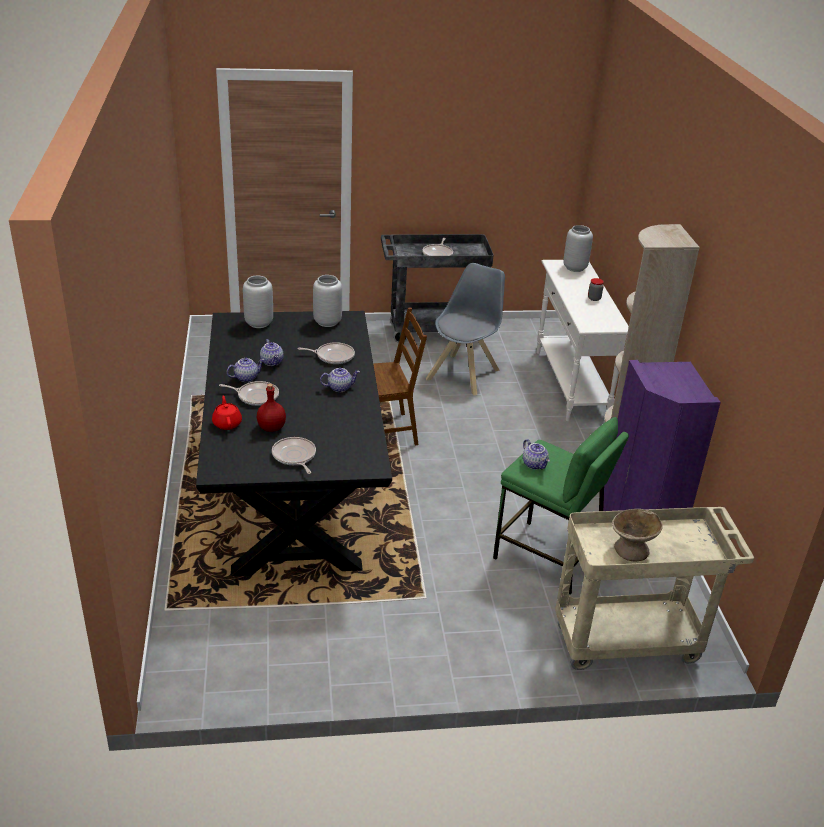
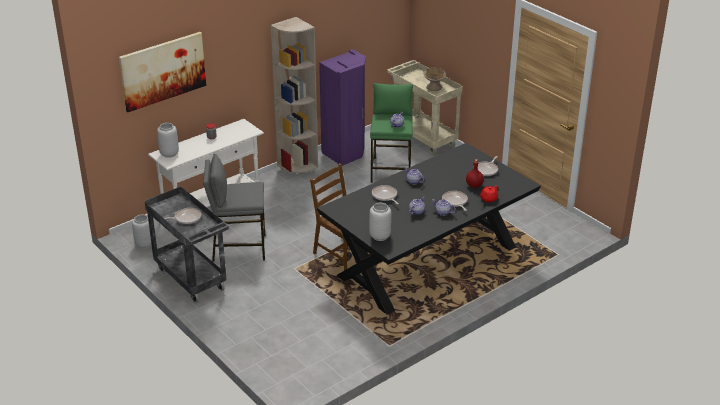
camera: 120 degrees left, 0 degrees up
(328, 322) = (348, 213): grey vase -> grey vase (144, 244)
(464, 373) = (239, 248): grey chair -> grey stool
(619, 171) = (163, 71): none -> picture

